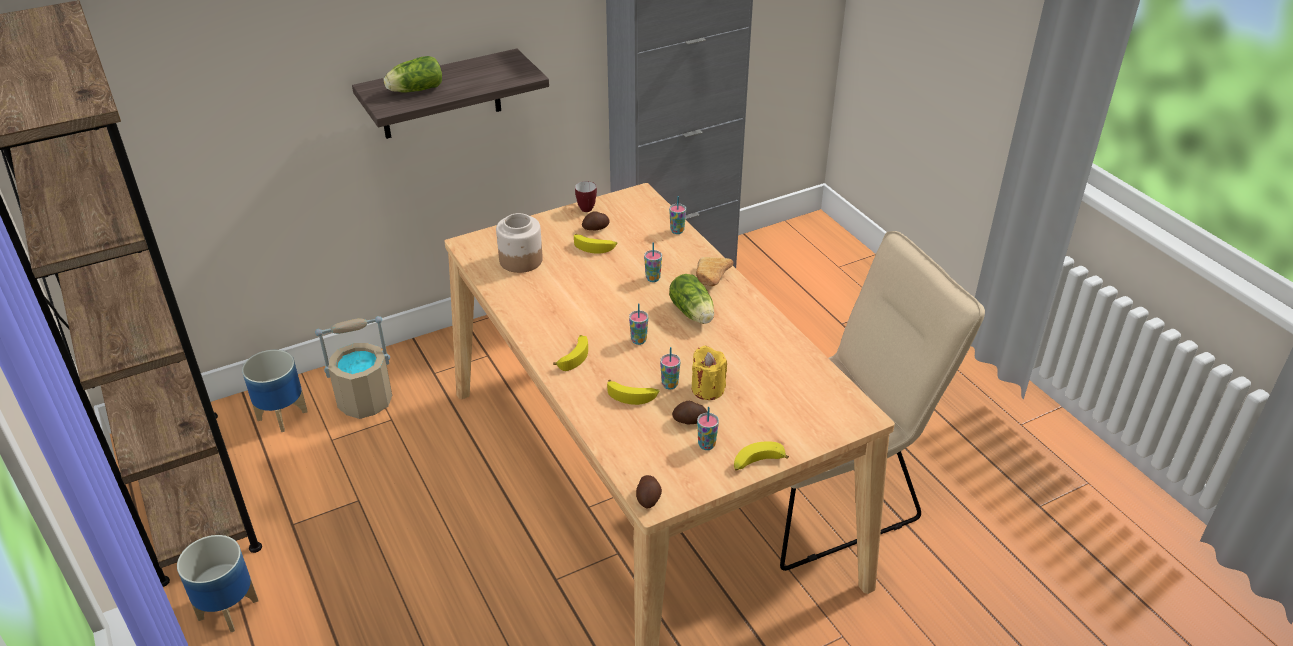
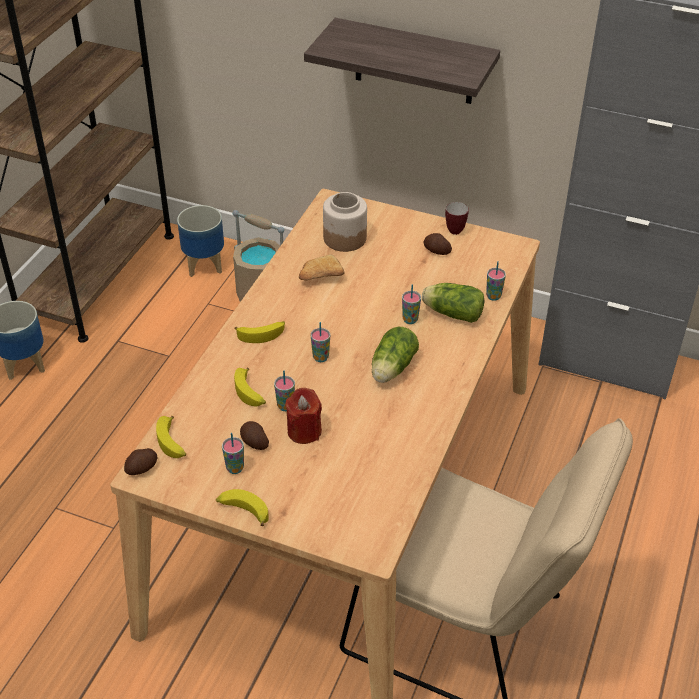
camera: 50 degrees right, 5 degrees up
(414, 90) = (364, 44): lettuce -> lettuce (451, 313)
(595, 247) = (411, 265): banana -> banana (172, 443)
(707, 389) = (304, 431): yellow candle -> red candle
(711, 280) = (451, 354): bread -> bread (319, 277)

